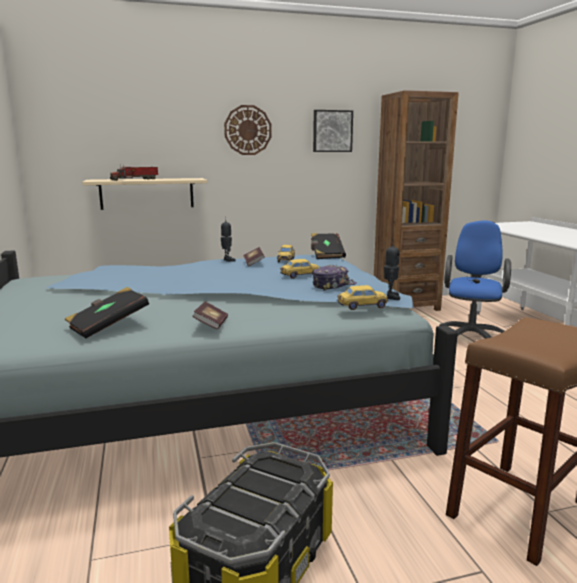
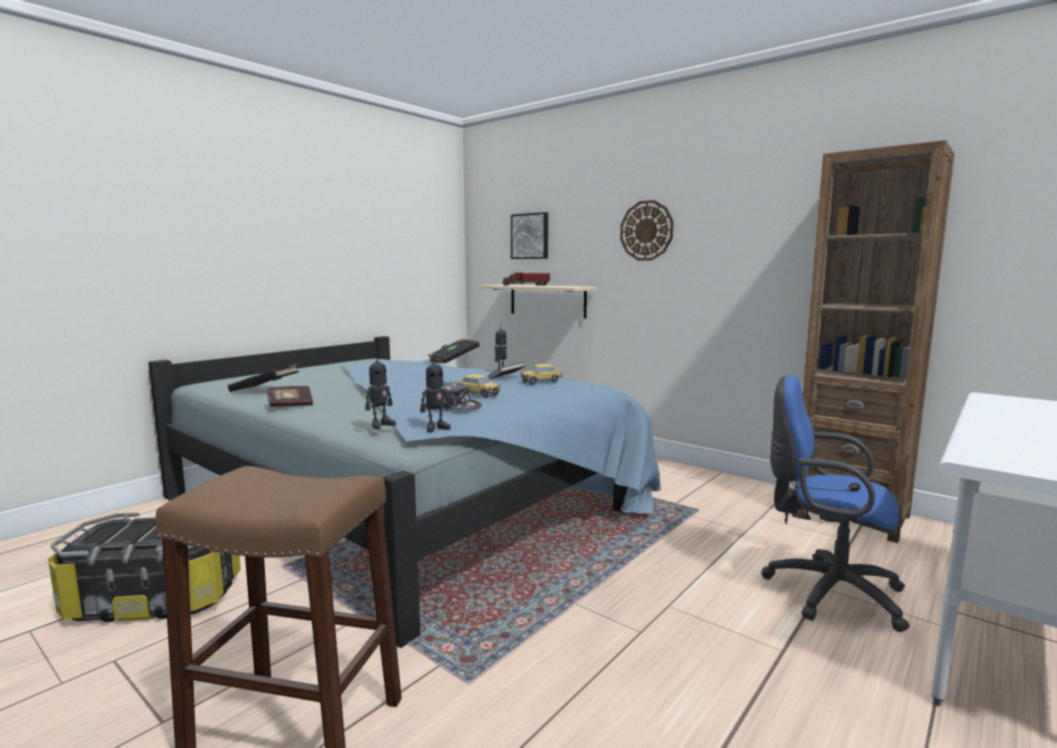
camera: 55 degrees right, 5 degrees down
(326, 255) = (600, 386): black book -> black book (453, 360)
(332, 131) = (758, 226): picture -> picture (530, 236)
(362, 306) = (380, 425): toy car -> toy robot
(471, 337) = (826, 591): blue office chair -> blue office chair turned 135 degrees counterclockwise

